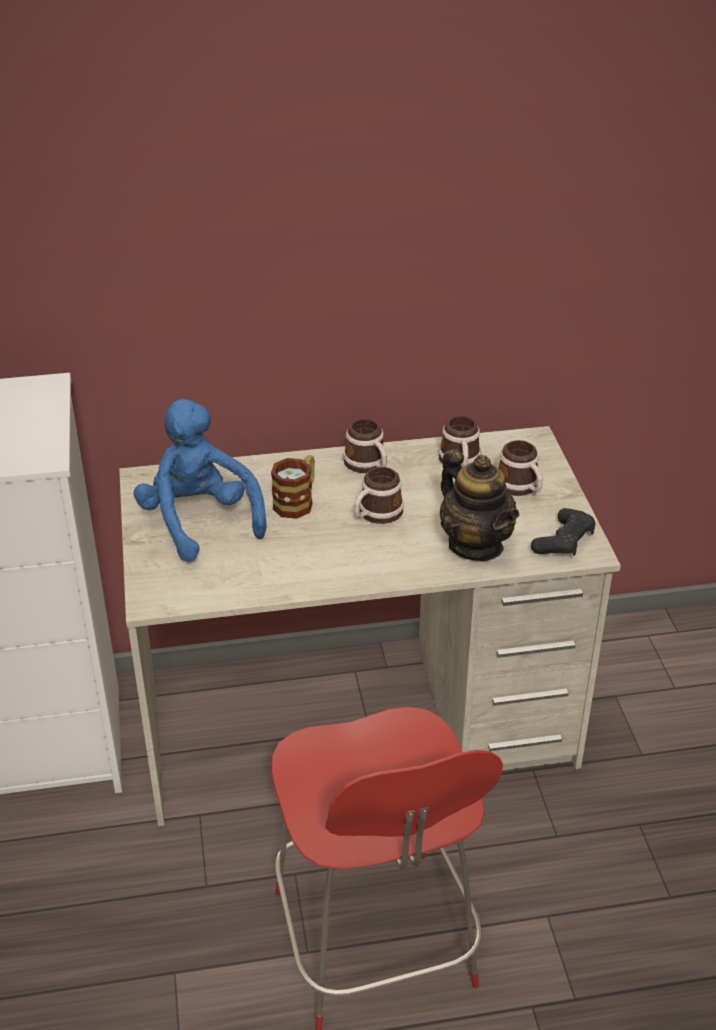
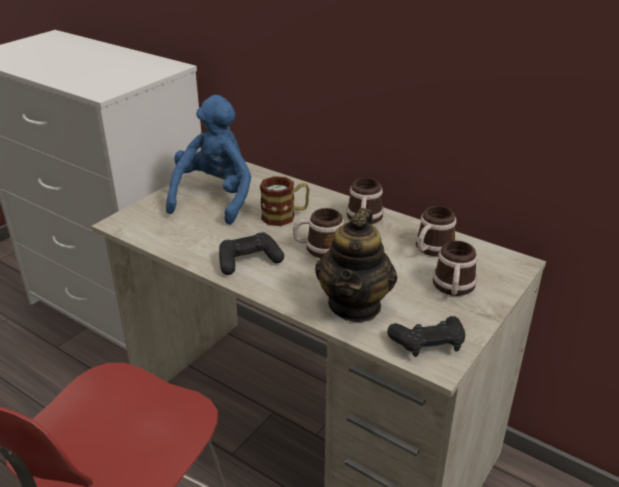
camera: 45 degrees right, 5 degrees down
(337, 561) = (249, 261): none -> black game controller

